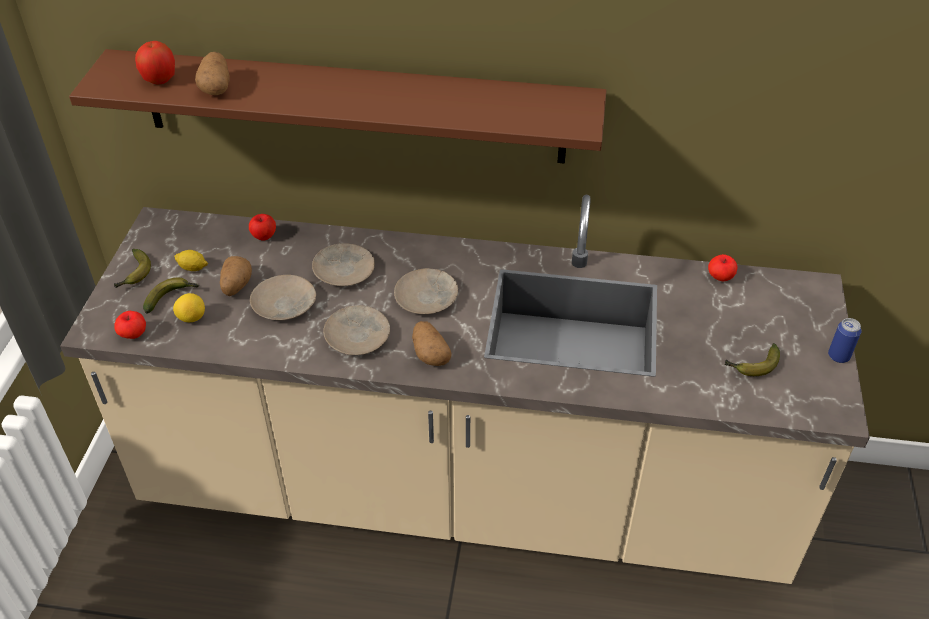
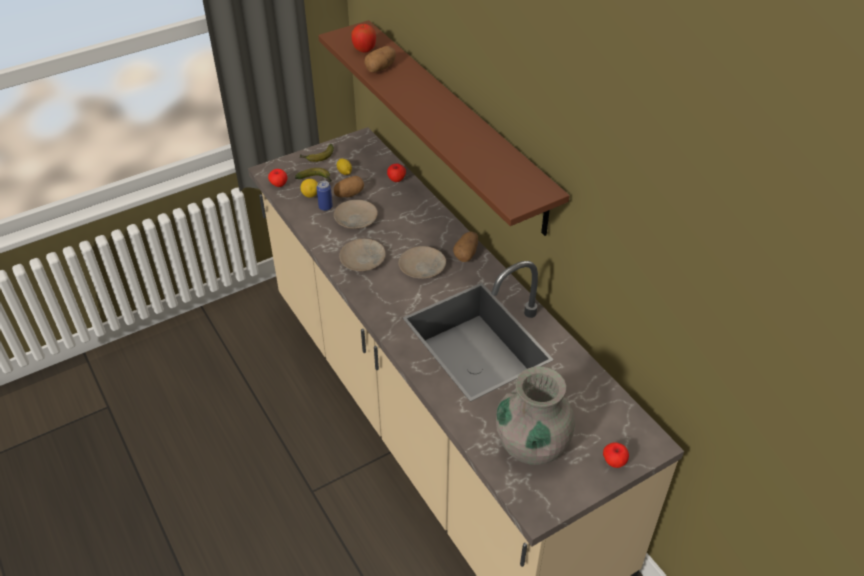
camera: 50 degrees right, 0 degrees up
(344, 270) = (405, 223): beige plate -> none
(430, 354) = (381, 294): potato -> potato (466, 254)
(720, 277) = (598, 387): apple -> apple (614, 462)
(752, 366) = (532, 445): banana -> grey vase
(838, 356) = (594, 487): can -> can (325, 207)

